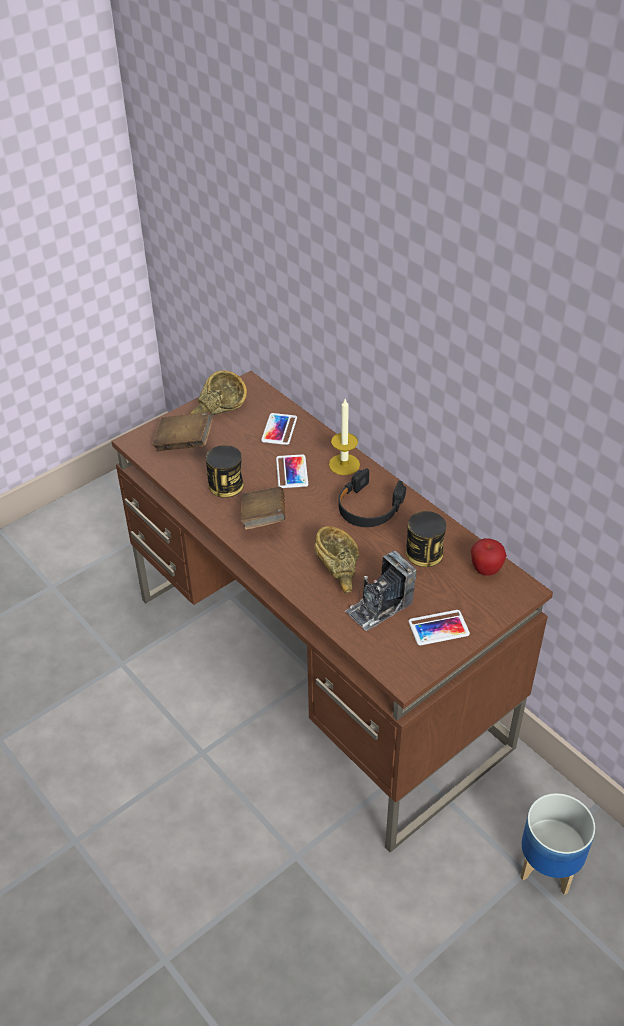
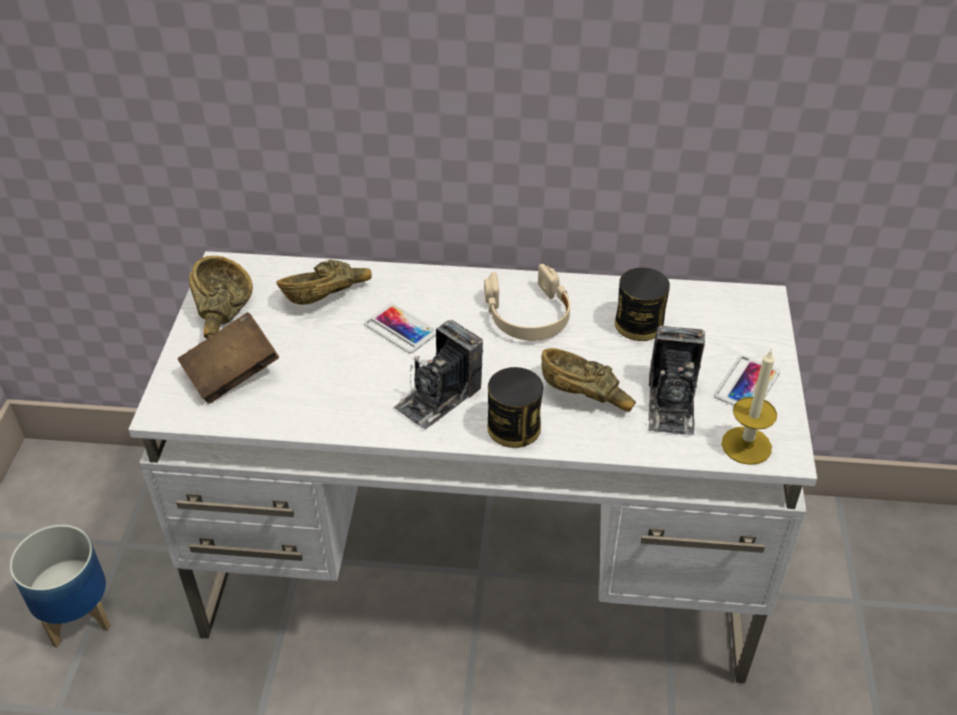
camera: 45 degrees left, 0 degrees up
(226, 485) = (347, 389): can -> can (514, 427)
(263, 519) = (439, 397): brown book -> camera
(279, 429) = (326, 294): phone -> brown bowl
(318, 671) = (481, 565): brown desk -> white desk
(344, 464) = (445, 288): candle -> candle (746, 445)
(369, 507) = (528, 315): black headphones -> beige headphones
(486, 570) = (710, 303): apple -> none
(548, 865) = (866, 579): planter -> planter (78, 615)

